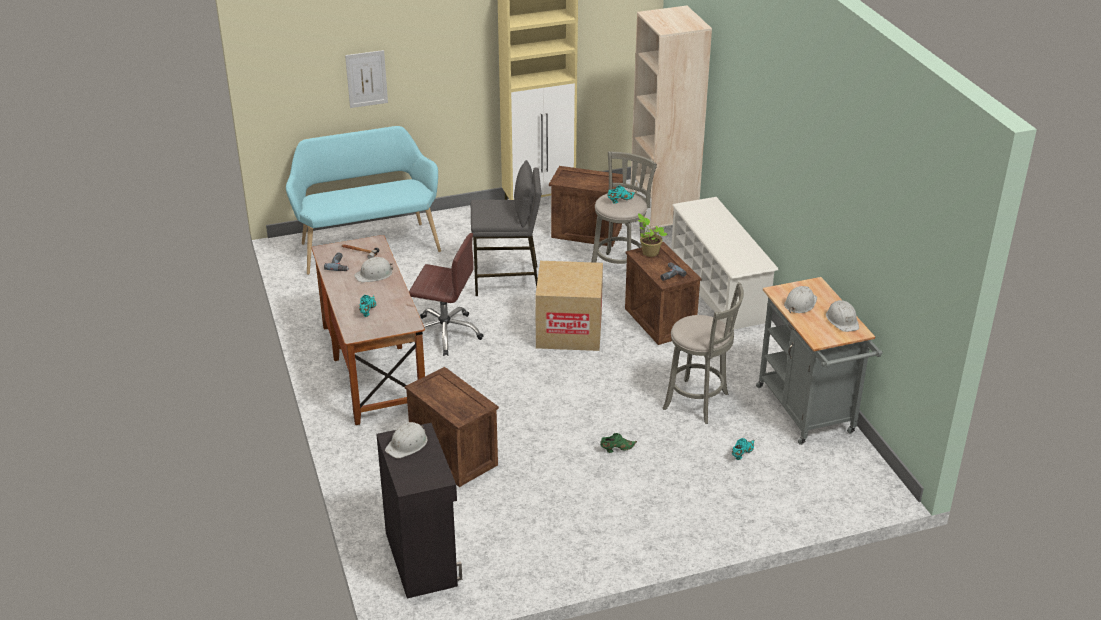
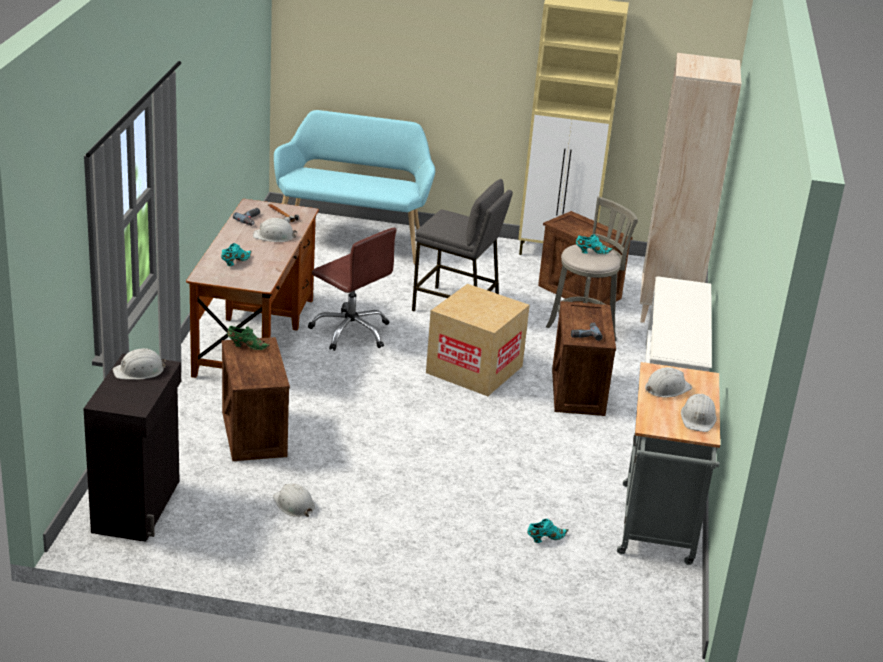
camera: 25 degrees right, 5 degrees down
(366, 79) = (392, 63): picture -> none
(540, 504) = (294, 504): none -> white hard hat
(616, 449) = (417, 486): green shoe -> green shoe (246, 346)
(649, 252) = (584, 309): potted plant -> none
(699, 402) = (546, 477): grey stool -> none

